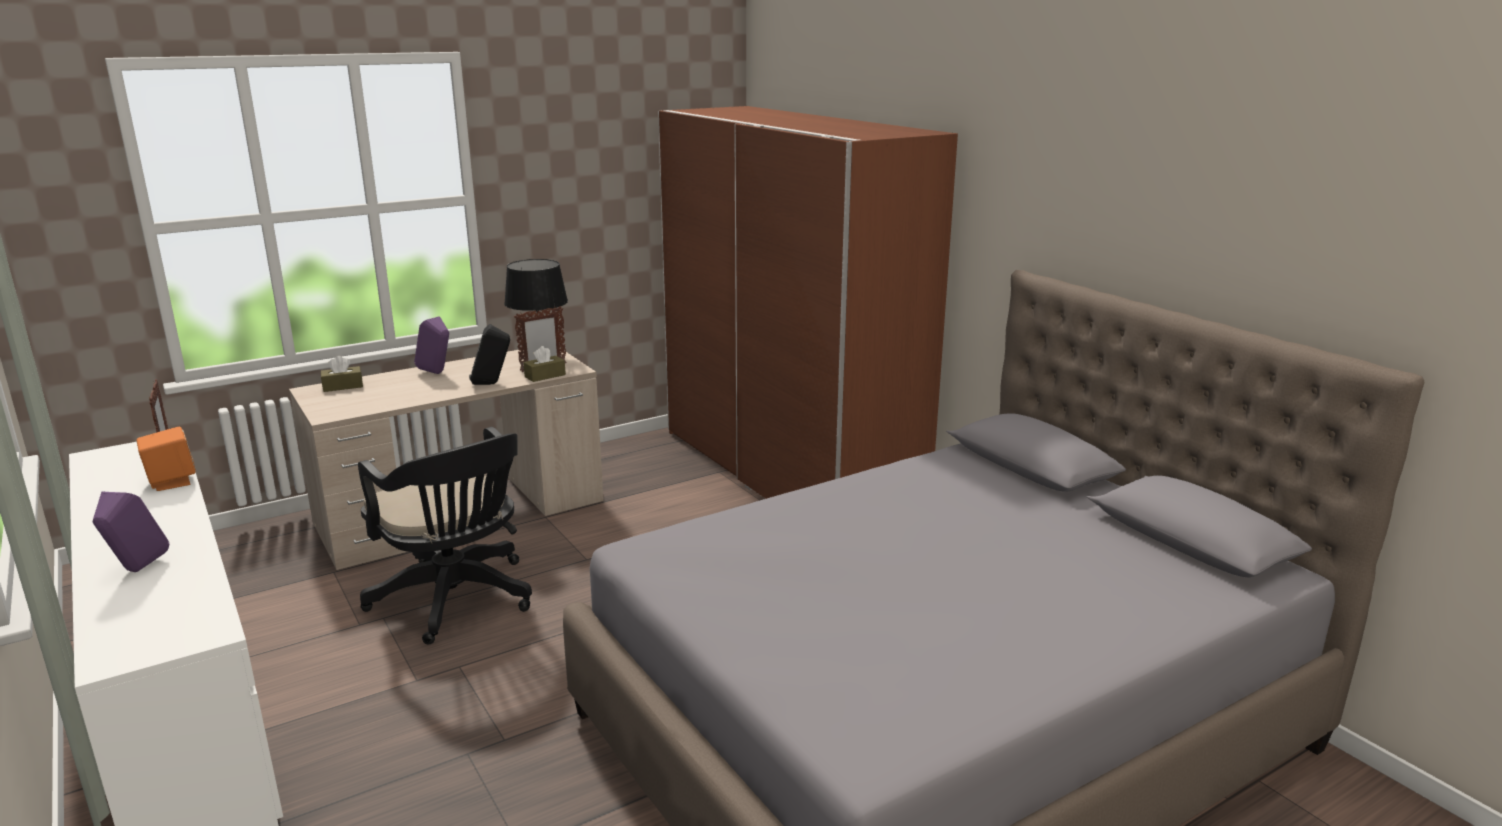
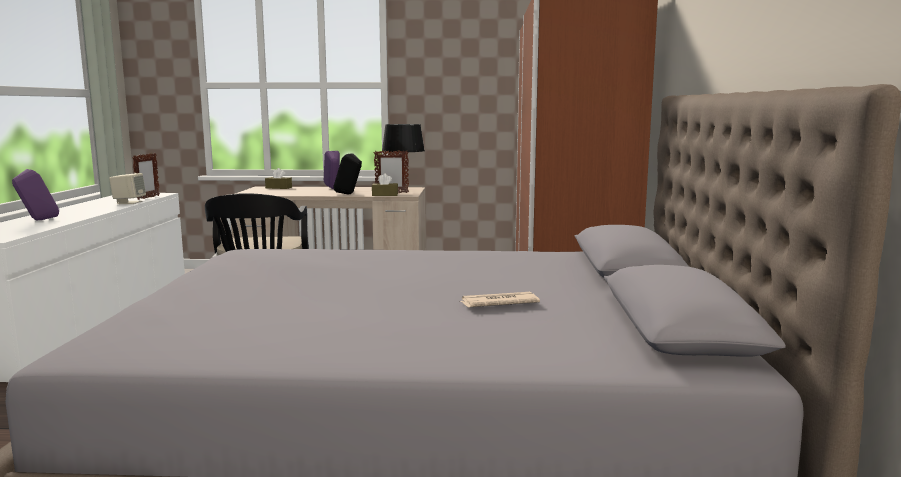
camera: 35 degrees right, 10 degrees down
(171, 482) = (129, 202): orange speaker -> beige speaker
(1039, 553) = (498, 303): none -> newspaper

